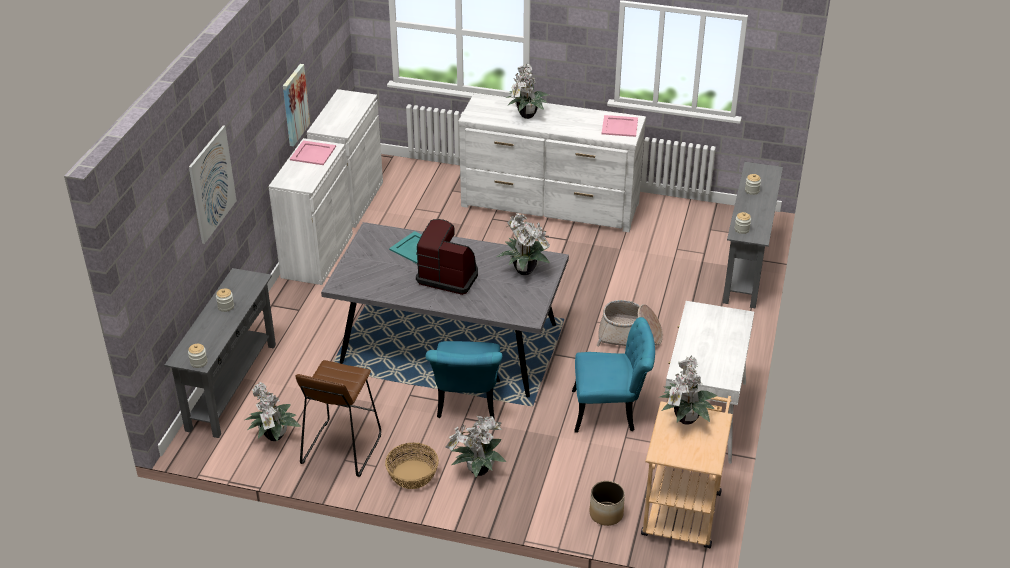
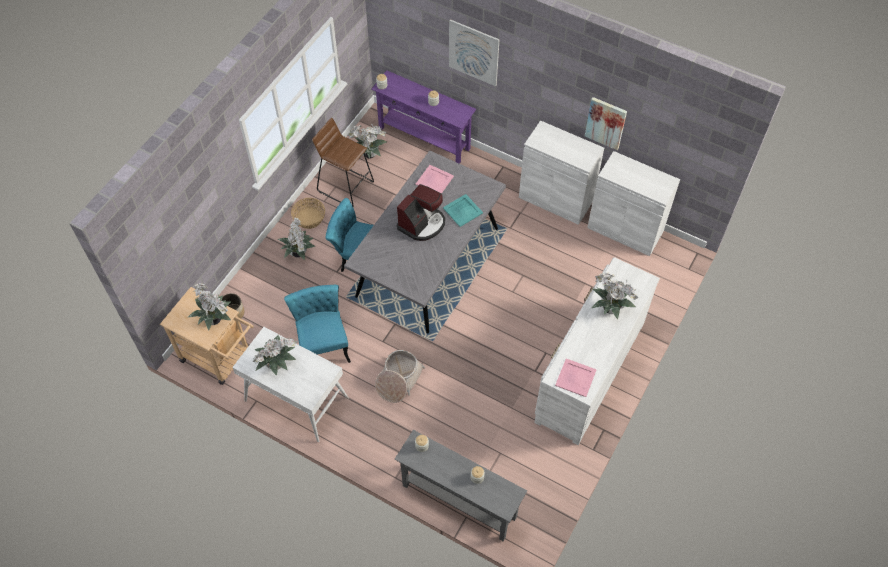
camera: 105 degrees right, 20 degrees up
(231, 386) = (424, 138): grey console table -> purple console table
(312, 153) = (579, 150): pink tray -> pink tray (434, 180)
(524, 270) = (413, 271): potted plant -> potted plant (278, 364)
(611, 411) = (323, 343): turquoise chair -> turquoise chair turned 150 degrees clockwise

